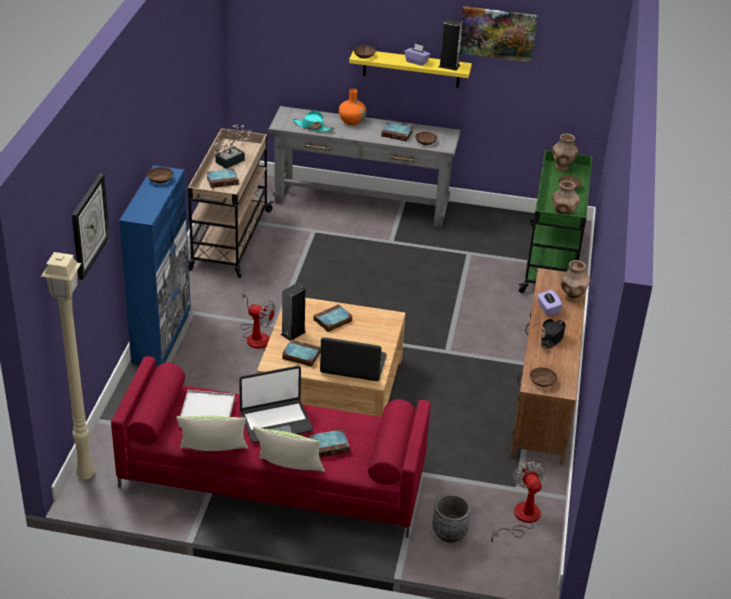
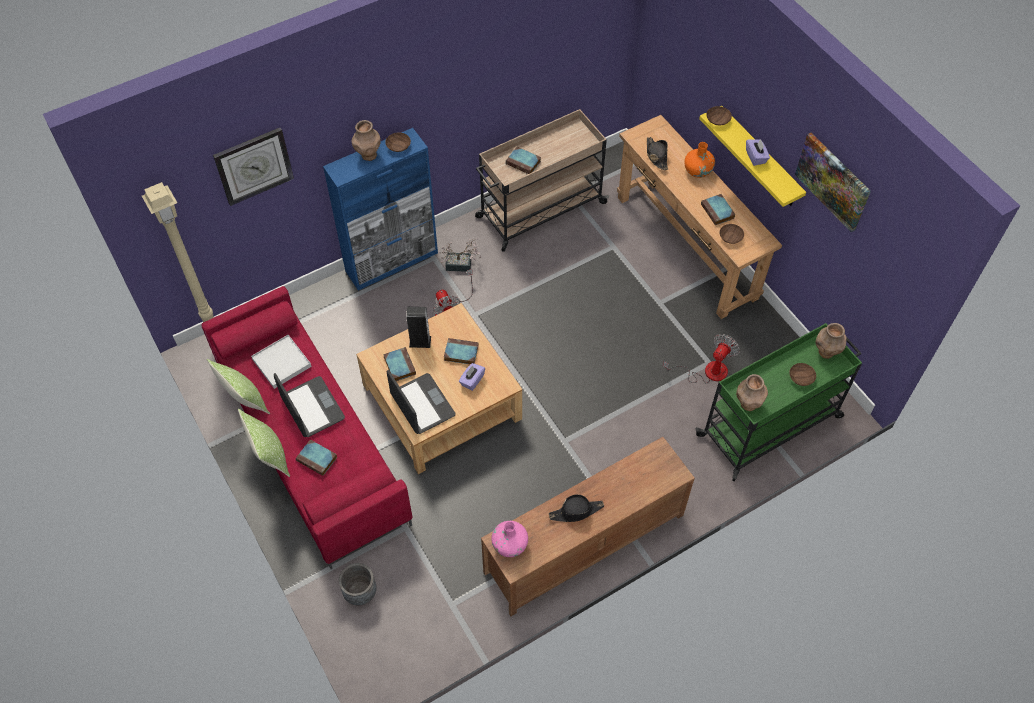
camera: 50 degrees right, 20 degrees up
(233, 160) = (557, 147): potted plant -> potted plant (462, 265)
(276, 421) = (312, 408): laptop -> laptop turned 150 degrees counterclockwise
(312, 127) = (656, 156): turquoise hat -> black hat
(361, 203) = (686, 247): grey console table -> brown console table
(449, 66) = (778, 182): speaker -> none
(521, 518) = (421, 629): fan -> fan (707, 372)
(543, 381) = (510, 545): brown bowl -> pink vase
(548, 309) = (611, 483): purple tissue box -> purple tissue box (472, 380)
(572, 298) = (647, 489): brown vase -> brown vase (368, 155)

